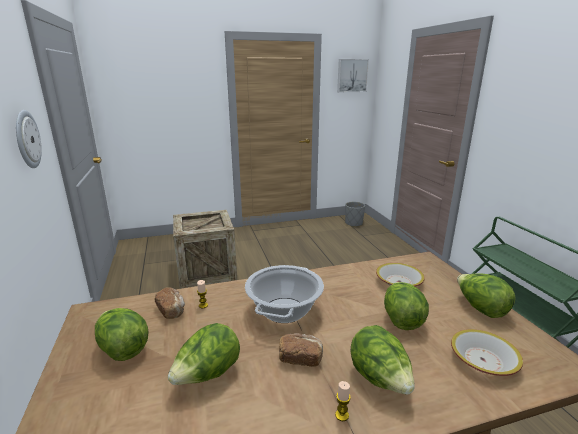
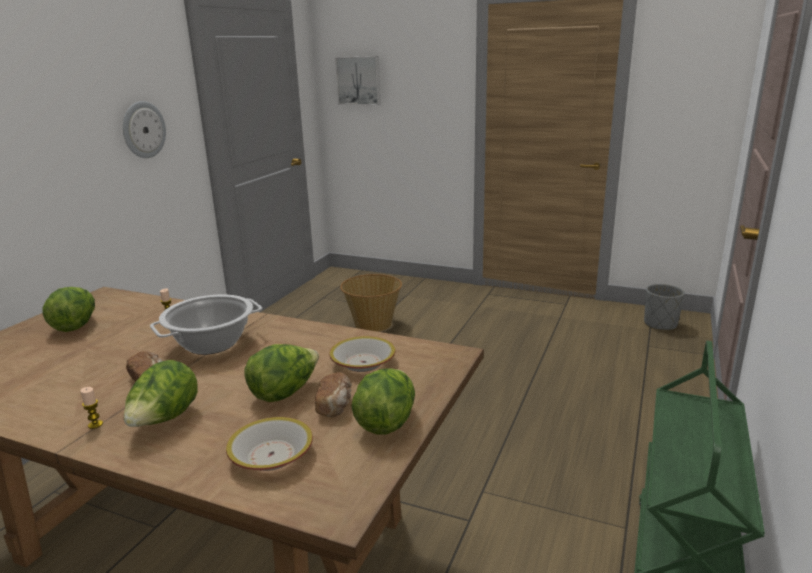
camera: 40 degrees right, 0 degrees up
(171, 310) = (144, 312): bread -> bread (335, 405)
(206, 270) = (373, 324): crate -> basket
(208, 375) = (82, 361): lettuce -> none
(352, 75) = (697, 54): picture -> picture (359, 80)

